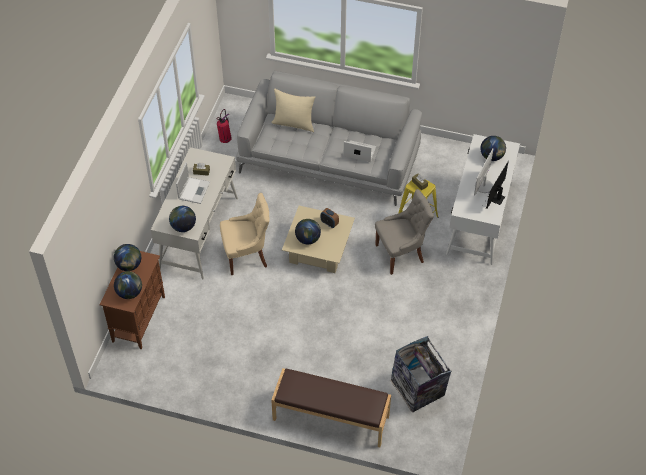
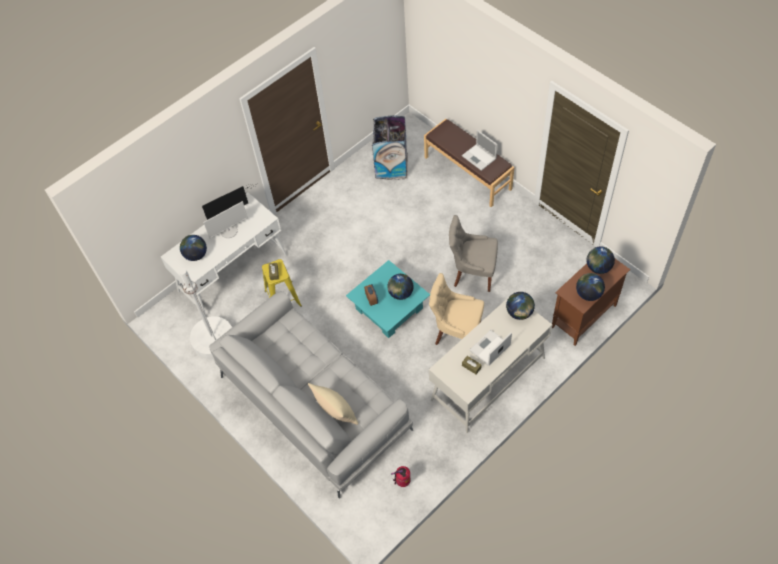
camera: 145 degrees left, 5 degrees up
(318, 249) = (389, 309): beige coffee table -> turquoise coffee table
(359, 152) = (297, 344): laptop -> laptop (479, 157)
(401, 254) = (322, 272): grey chair -> grey chair (472, 273)
(445, 164) = (213, 340): none -> white floor lamp

